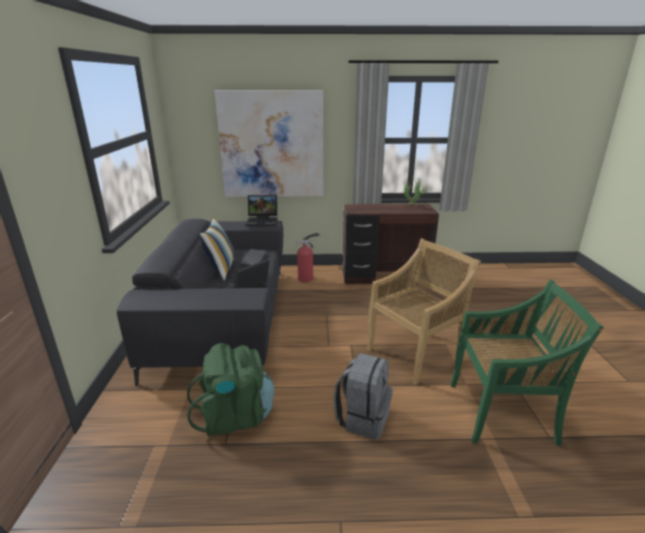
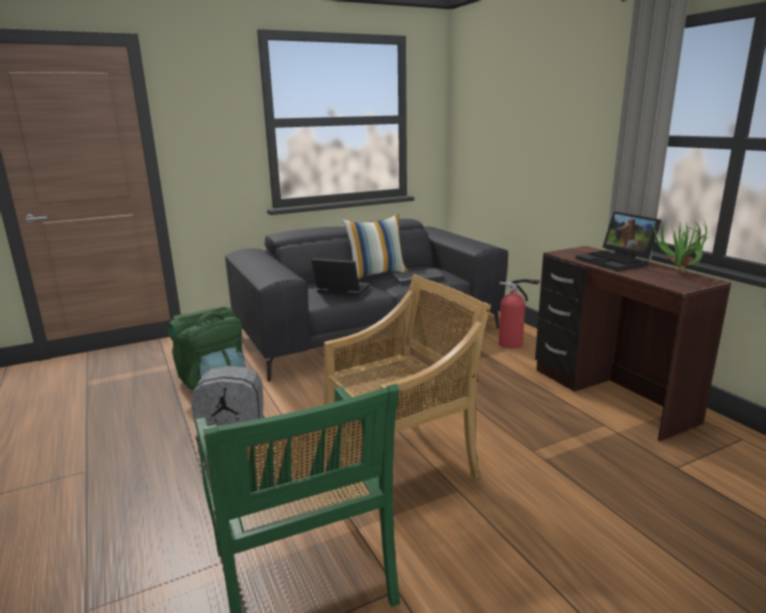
camera: 65 degrees right, 5 degrees down
(263, 221) = (479, 242): laptop -> laptop (616, 261)
(272, 145) = (532, 141): picture -> none
(415, 353) = (403, 465): beige chair -> beige chair turned 60 degrees counterclockwise

